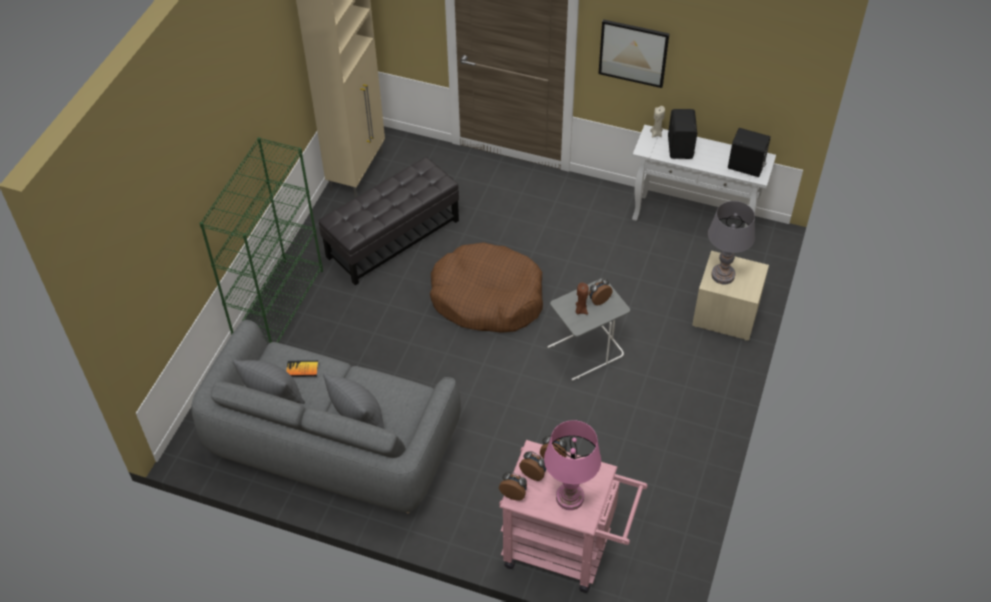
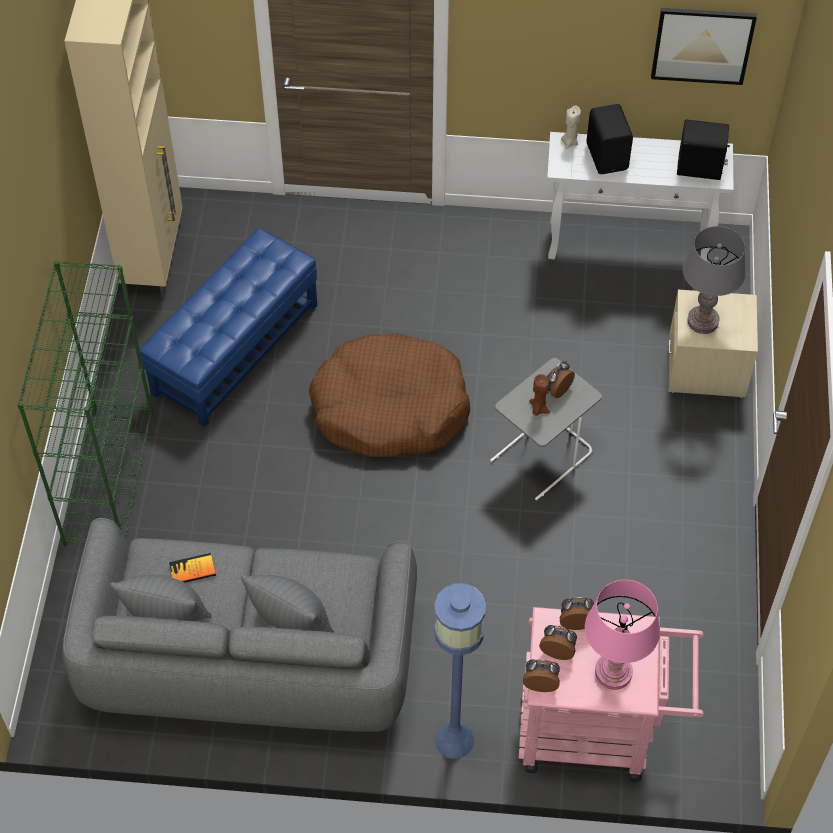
camera: 15 degrees left, 5 degrees up
(392, 238) = (234, 348): black ottoman -> blue ottoman
(460, 533) = (454, 740): none -> blue floor lamp
(633, 53) = (529, 43): picture -> picture (702, 45)

